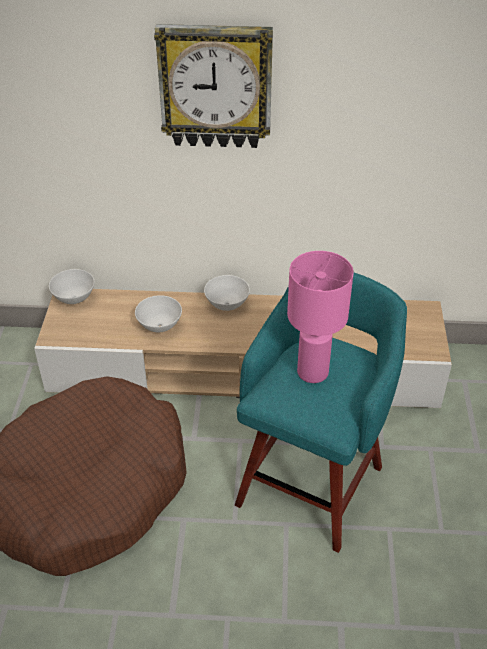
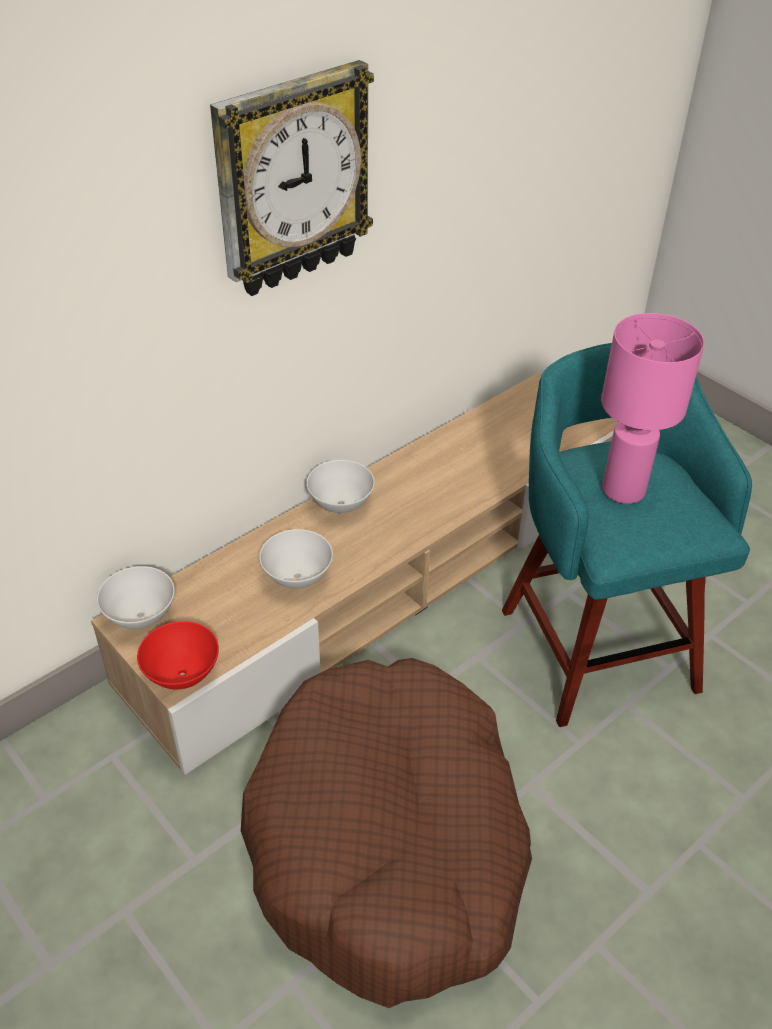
camera: 45 degrees left, 0 degrees up
(58, 335) = (182, 674): none -> red bowl

